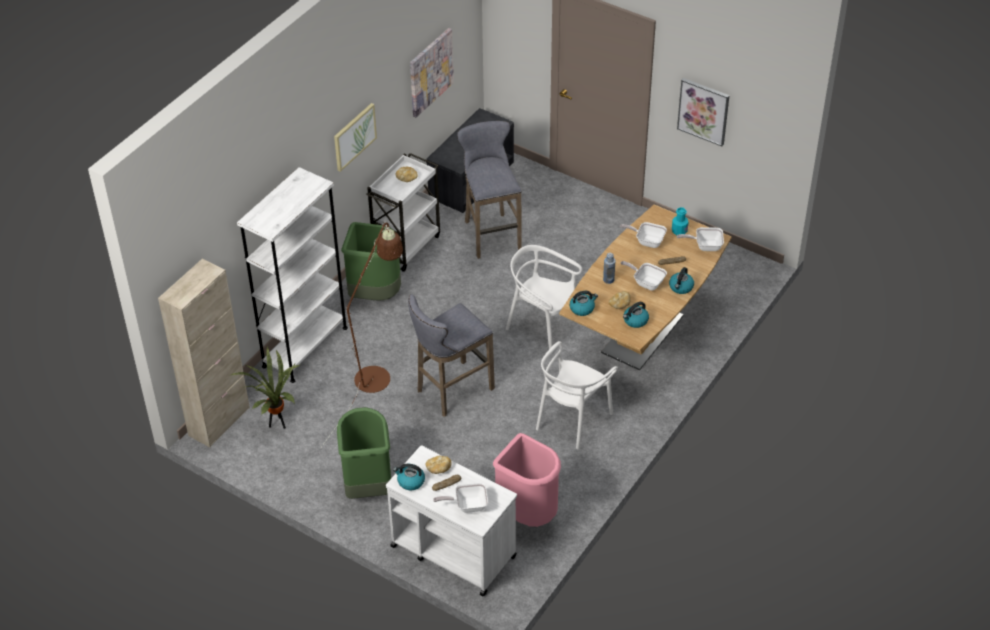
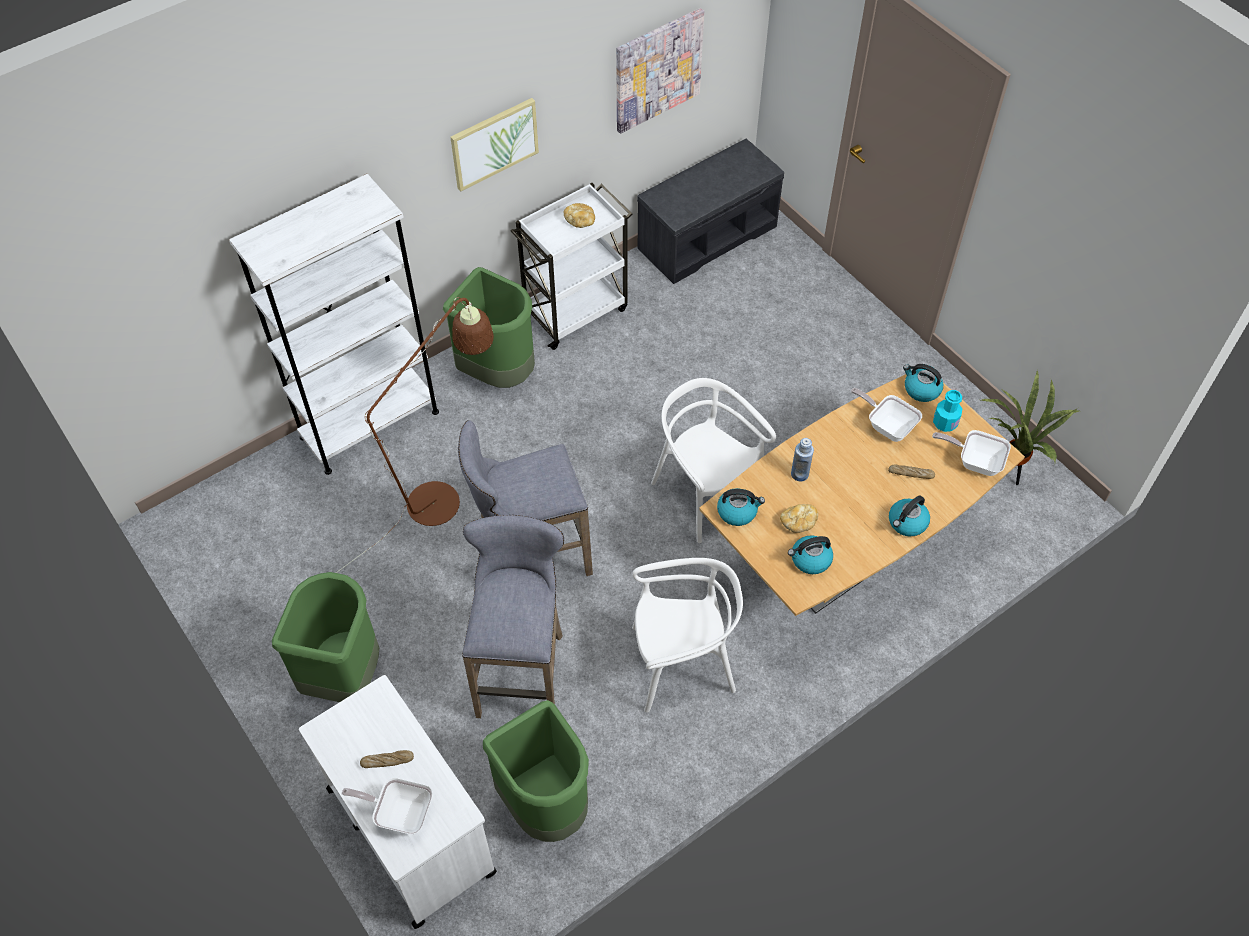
camera: 20 degrees right, 10 degrees up
(219, 421) = (204, 503): beige cabinet -> none
(276, 424) = (274, 532): potted plant -> potted plant (1007, 475)
(410, 481) = (337, 736): kettle -> kettle (921, 389)
(438, 468) = (389, 727): bread -> none
(490, 233) = (697, 325): grey stool -> grey stool (522, 669)
(528, 513) = (546, 804): pink trash can -> green trash can
(572, 419) = (681, 663): white chair -> white chair turned 150 degrees counterclockwise
(646, 282) = (856, 497): frying pan -> none
(703, 111) = (1048, 242): picture -> none

